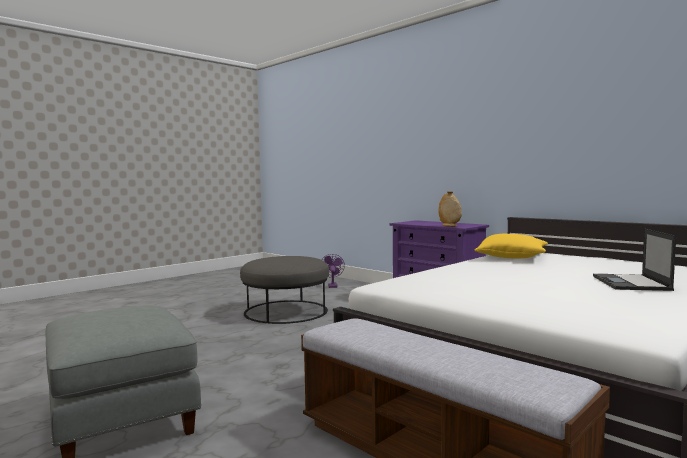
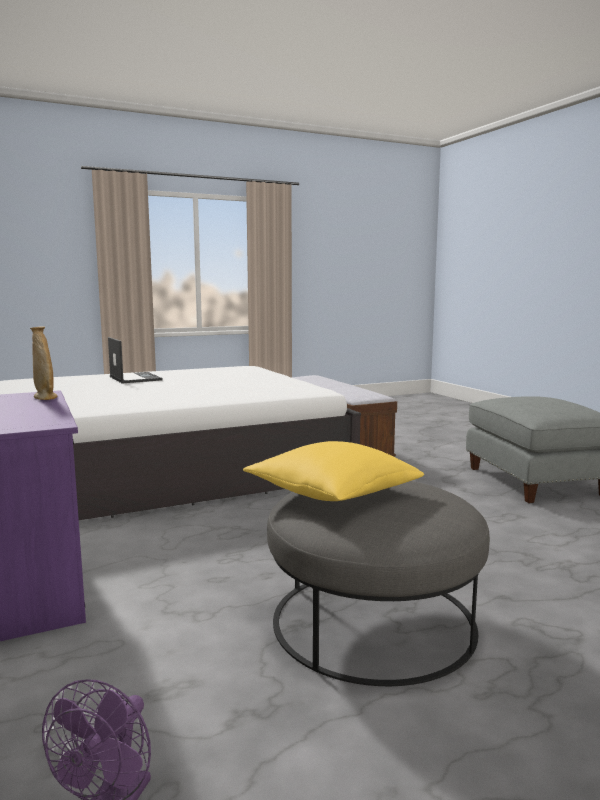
camera: 160 degrees left, 5 degrees up
(512, 257) = (83, 406): yellow pillow -> yellow pillow (332, 493)
(631, 283) = (135, 378): laptop -> laptop turned 60 degrees counterclockwise

